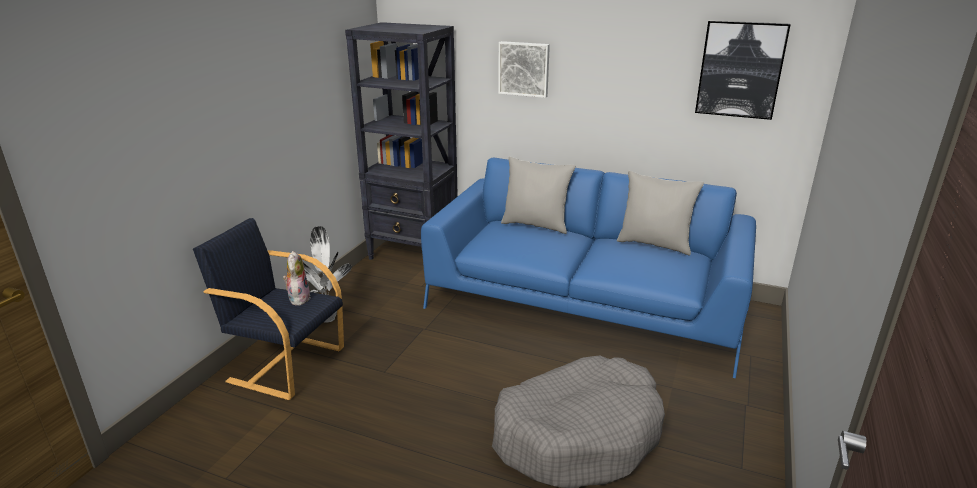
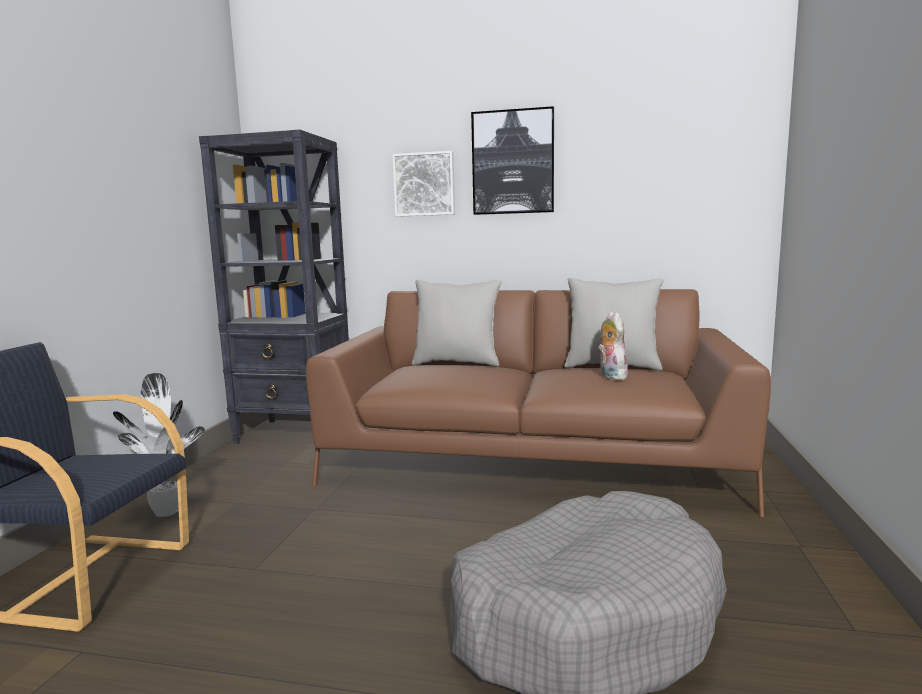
camera: 10 degrees left, 15 degrees down
(298, 298) = (110, 460): plush toy -> plush toy (610, 376)
(584, 305) = (530, 462): blue sofa -> brown sofa
(740, 69) = (678, 155): picture -> picture (513, 162)

